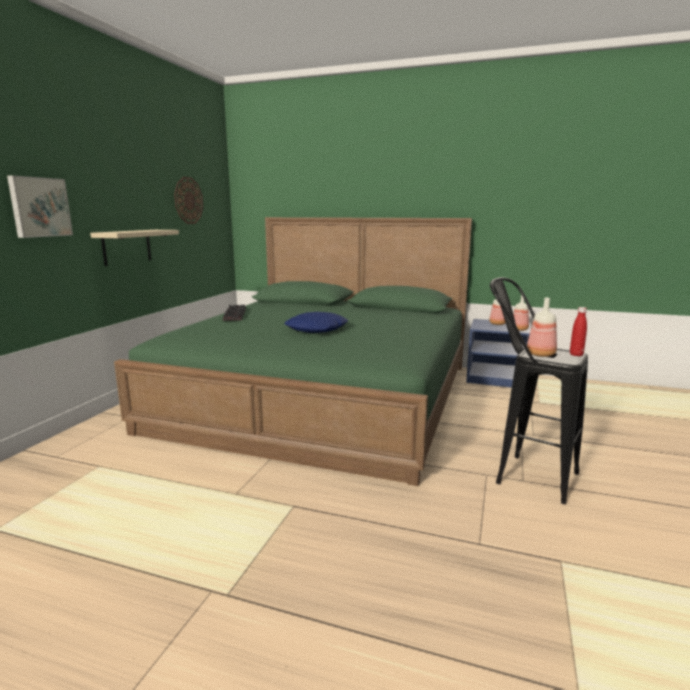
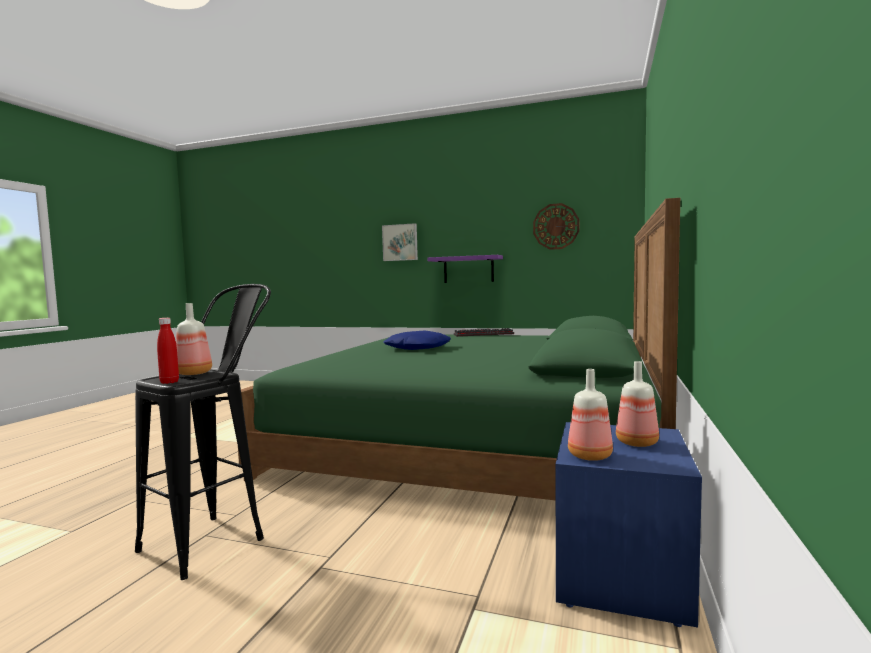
camera: 90 degrees right, 10 degrees down
(127, 247) = (468, 269): beige shelf -> purple shelf

